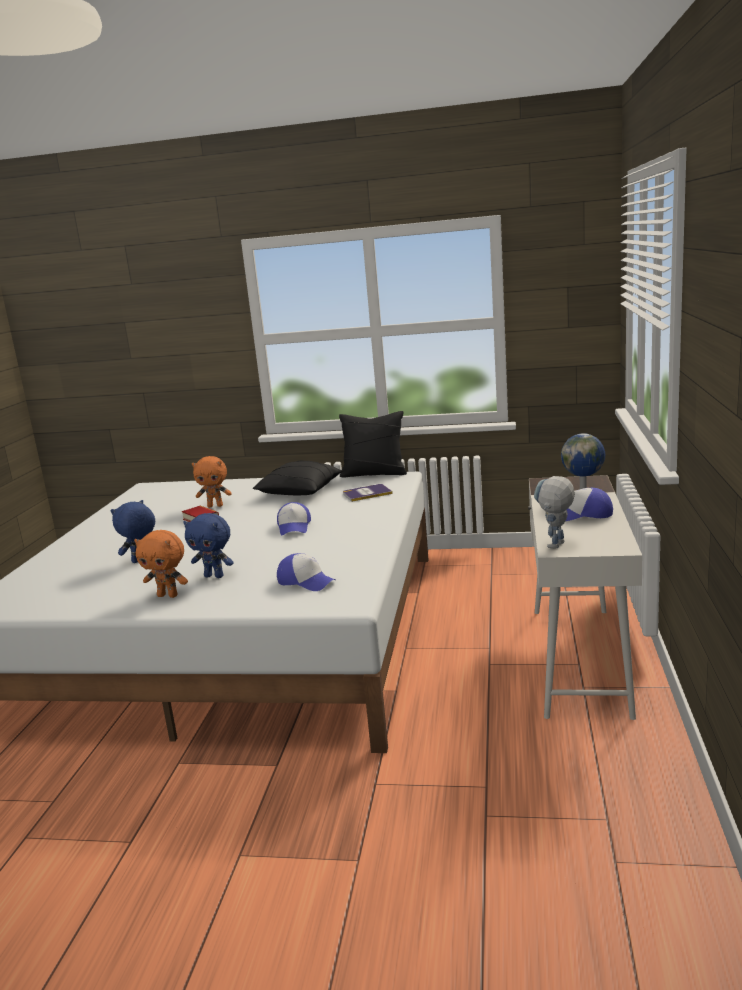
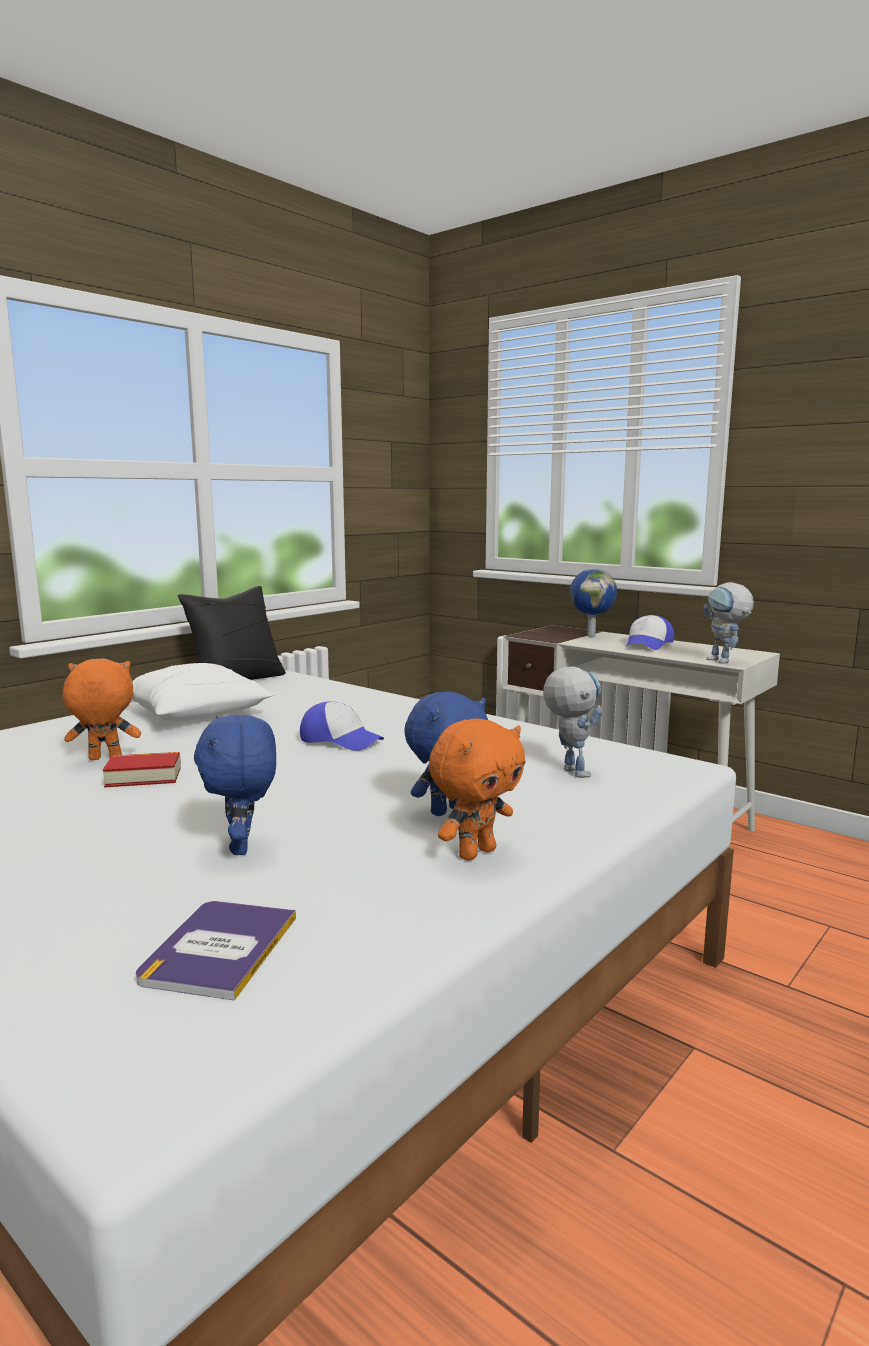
camera: 60 degrees left, 5 degrees down
(215, 506) = (104, 759): orange plush toy -> orange plush toy turned 135 degrees counterclockwise
(299, 492) = (197, 714): black pillow -> white pillow
(306, 581) = (569, 770): cap -> toy robot
(367, 493) = (304, 695): book -> book (219, 949)

